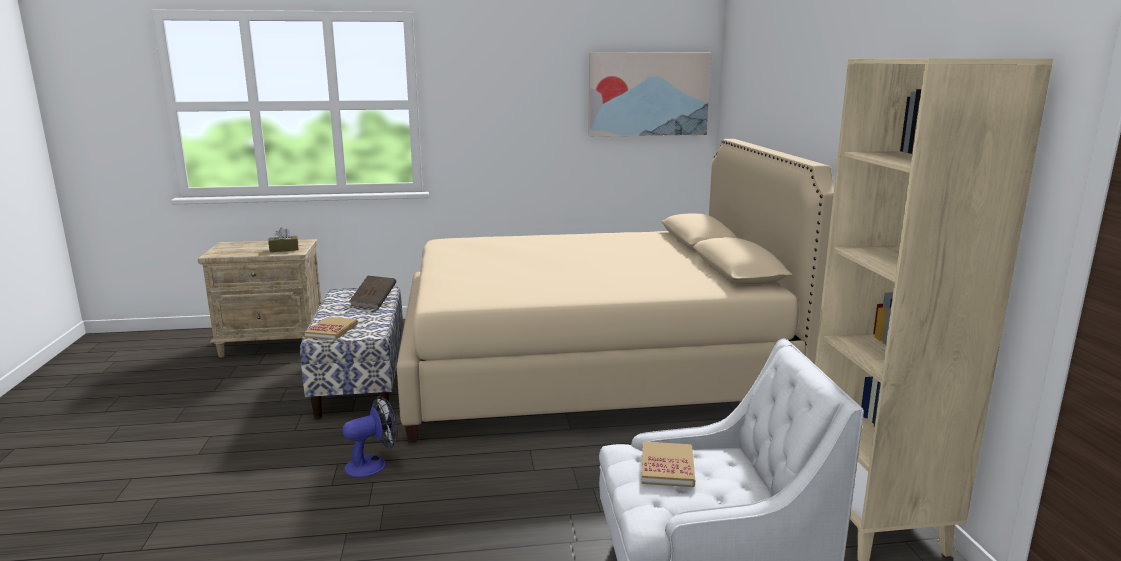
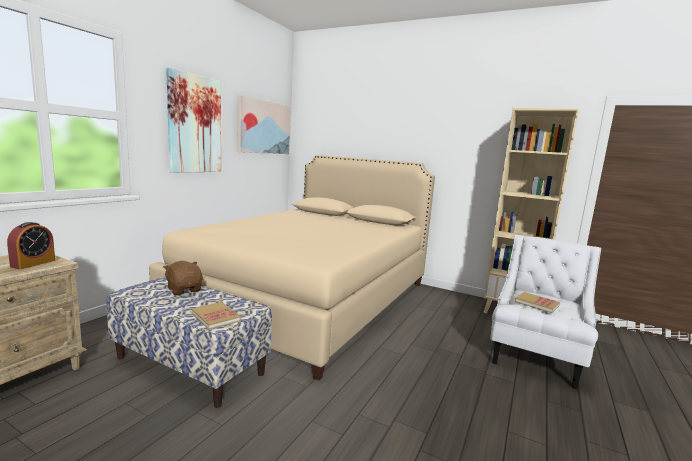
camera: 55 degrees left, 5 degrees down
(284, 249) = (33, 263): brown tissue box -> alarm clock
(373, 464) = (332, 405): fan -> none
(374, 302) = (184, 289): brown book -> brown plush toy
(512, 103) = (195, 124): none -> picture

